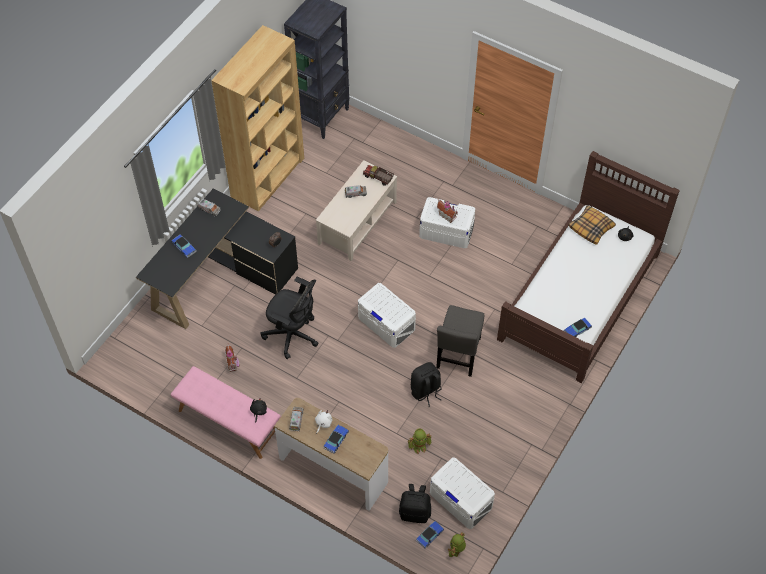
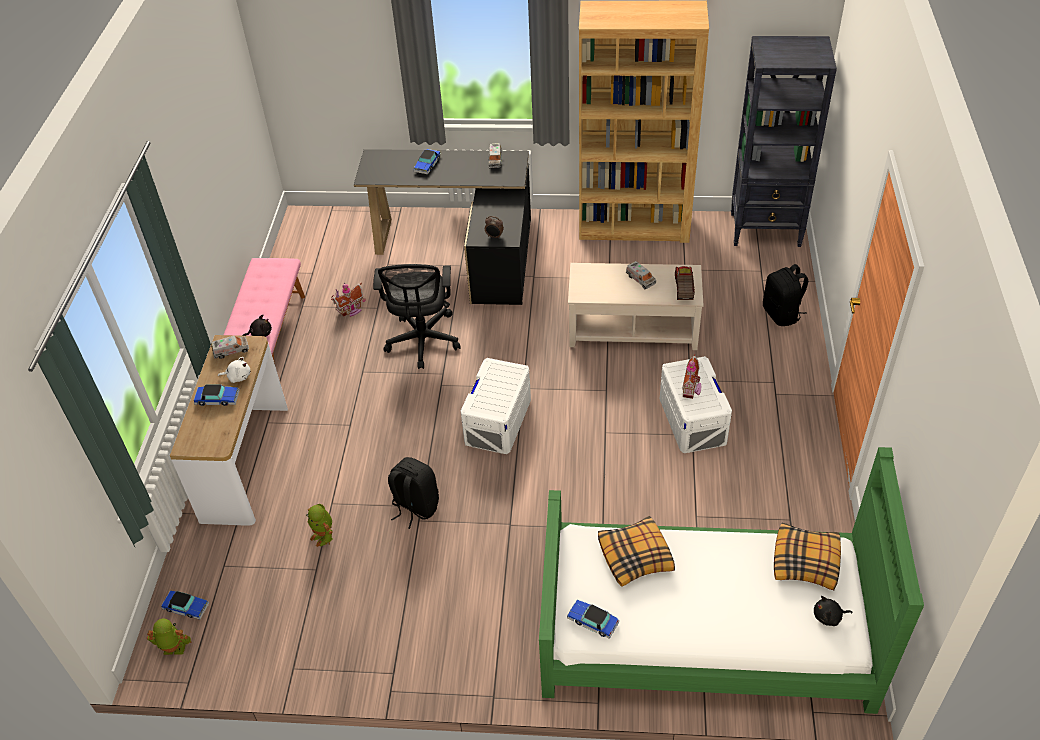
camera: 65 degrees right, 10 degrees down
(415, 512) = (217, 575): black backpack -> black backpack (782, 314)
(458, 355) = (495, 519): grey chair -> none
(461, 500) = (258, 621): white storage box -> none
(549, 293) = (636, 556): none -> pillow
(580, 295) = (705, 628): brown bed -> green bed

